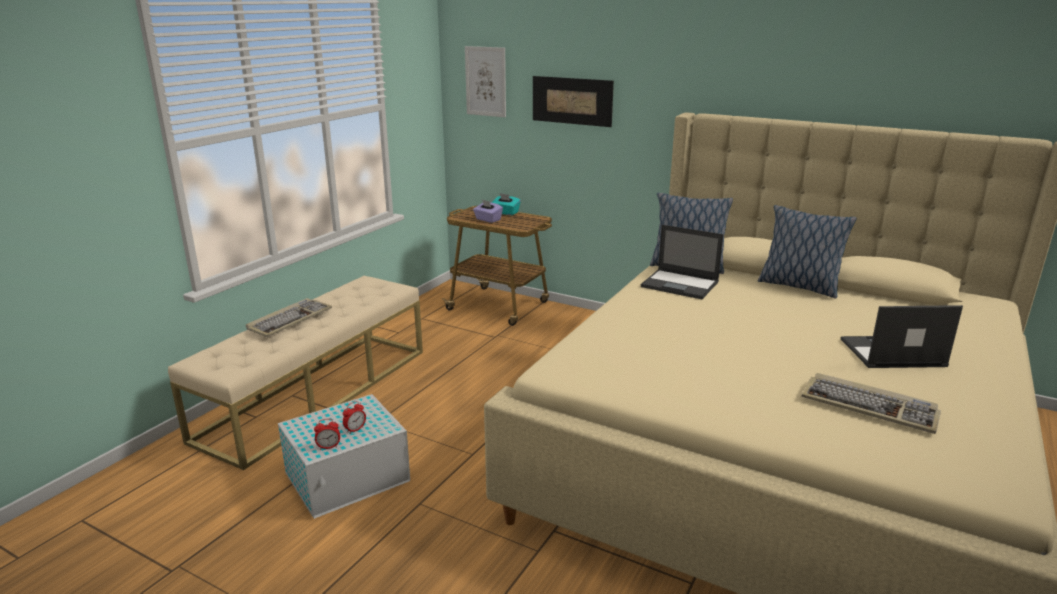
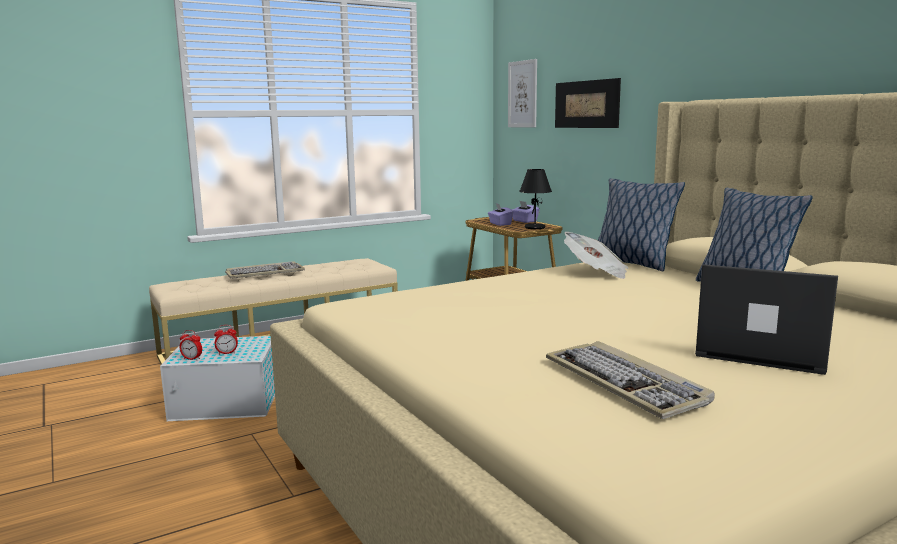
camera: 30 degrees right, 10 degrees down
(505, 213) = (524, 221): turquoise tissue box -> purple tissue box
(528, 222) = (534, 227): none -> black table lamp
(680, 284) = (596, 273): laptop -> newspaper

